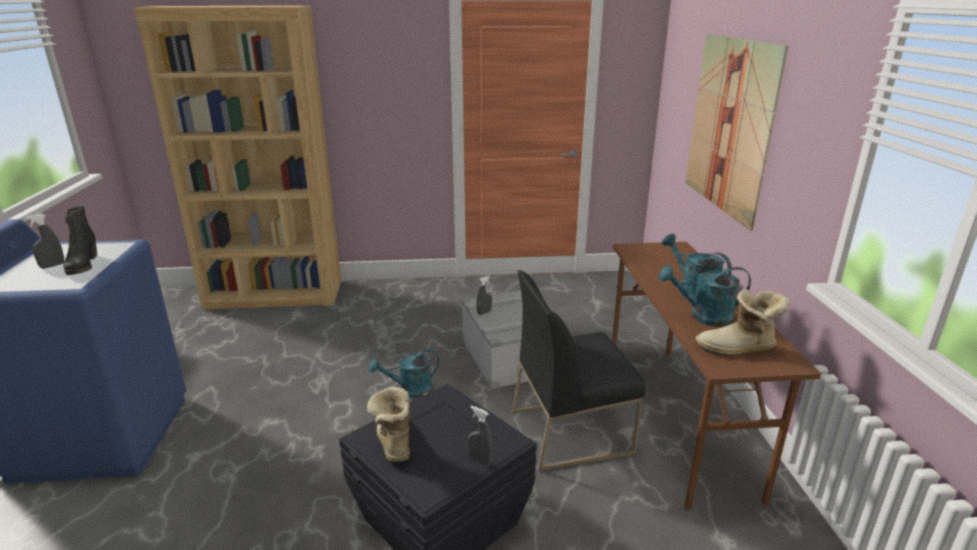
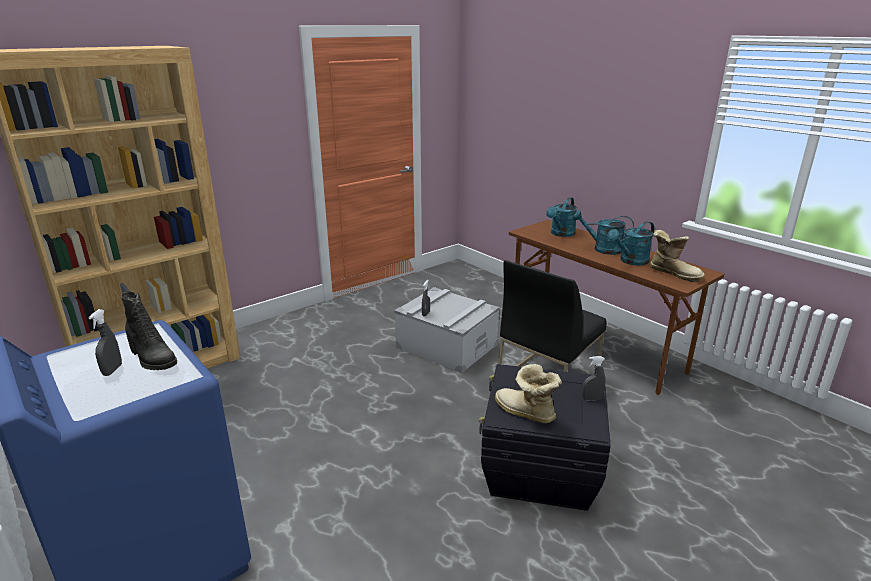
camera: 35 degrees left, 0 degrees up
(410, 390) = (403, 397): turquoise watering can -> turquoise watering can (561, 234)
(728, 126) = (564, 128): picture -> none
(738, 349) = (674, 273): boot -> boot turned 105 degrees counterclockwise

